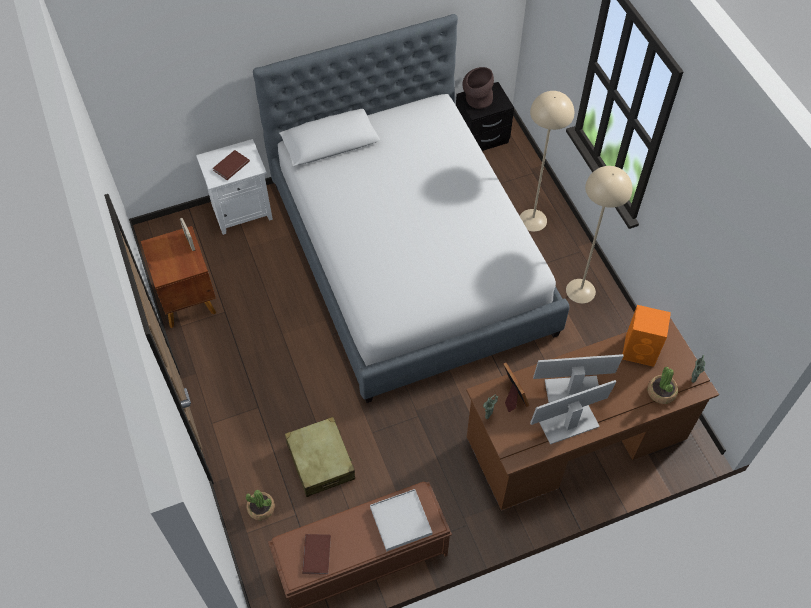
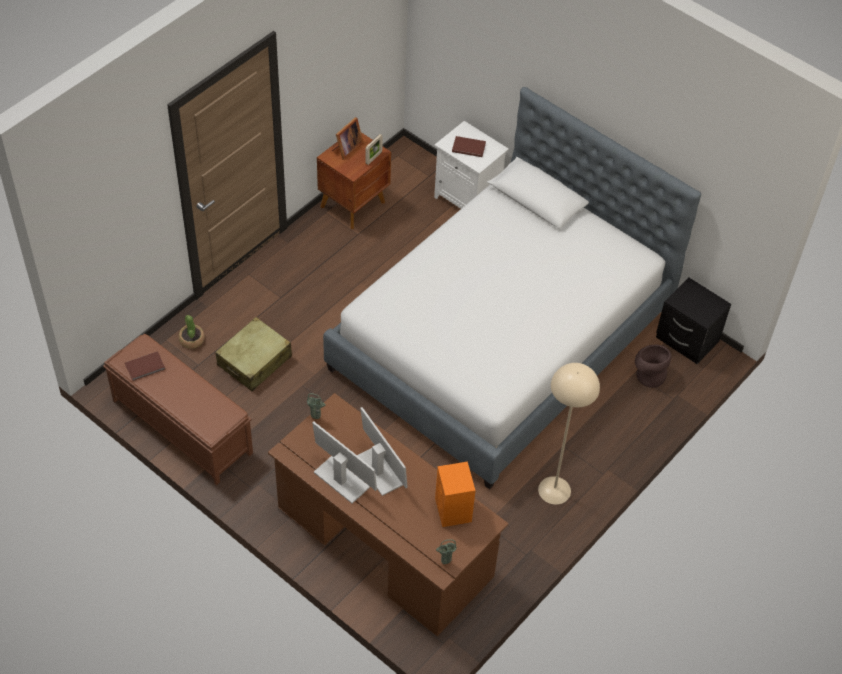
camera: 60 degrees right, 5 degrees down
(400, 521) = (202, 410): white tray -> none
(476, 100) = (692, 295): brown vase -> brown vase (648, 374)
(512, 396) = (346, 428): picture frame -> picture frame (346, 149)
(533, 220) = (613, 420): beige floor lamp -> none
(661, 392) = (417, 541): potted plant -> none

